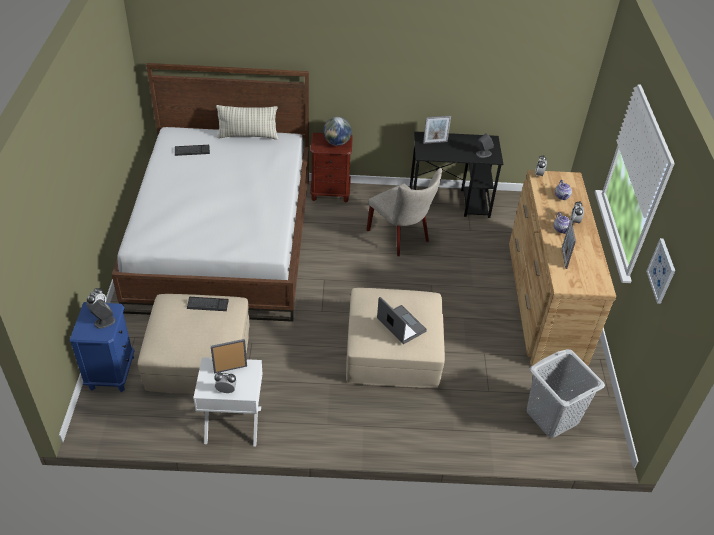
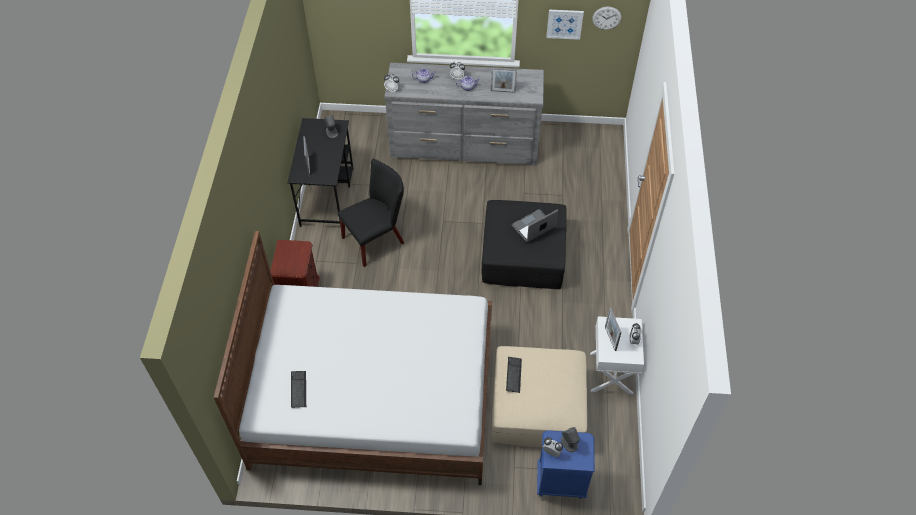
camera: 85 degrees left, 10 degrees up
(248, 136) = (274, 334): pillow -> none
(337, 143) = (292, 252): globe -> none
(393, 350) = (523, 254): beige ottoman -> black ottoman
(401, 237) = (377, 239): beige chair -> black chair
(544, 302) = (465, 146): brown dresser -> grey dresser
(552, 417) = (585, 161): grey laundry basket -> none
(680, 302) = (606, 18): none -> wall clock

